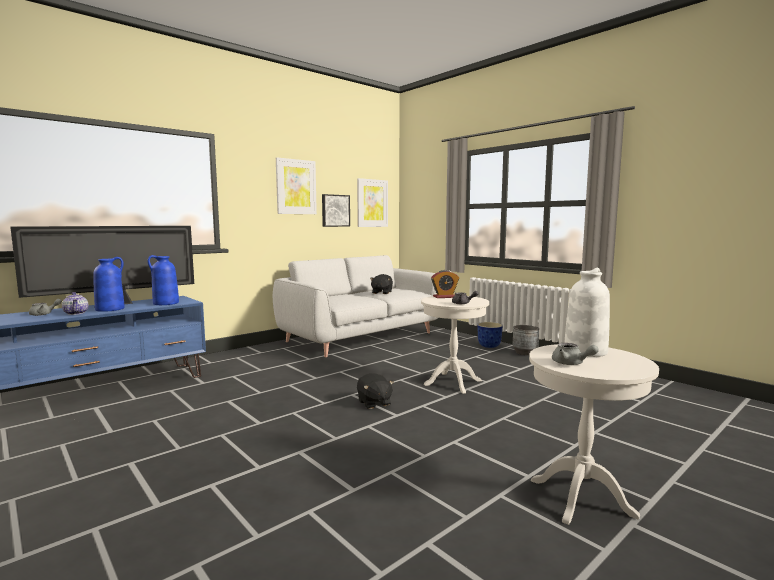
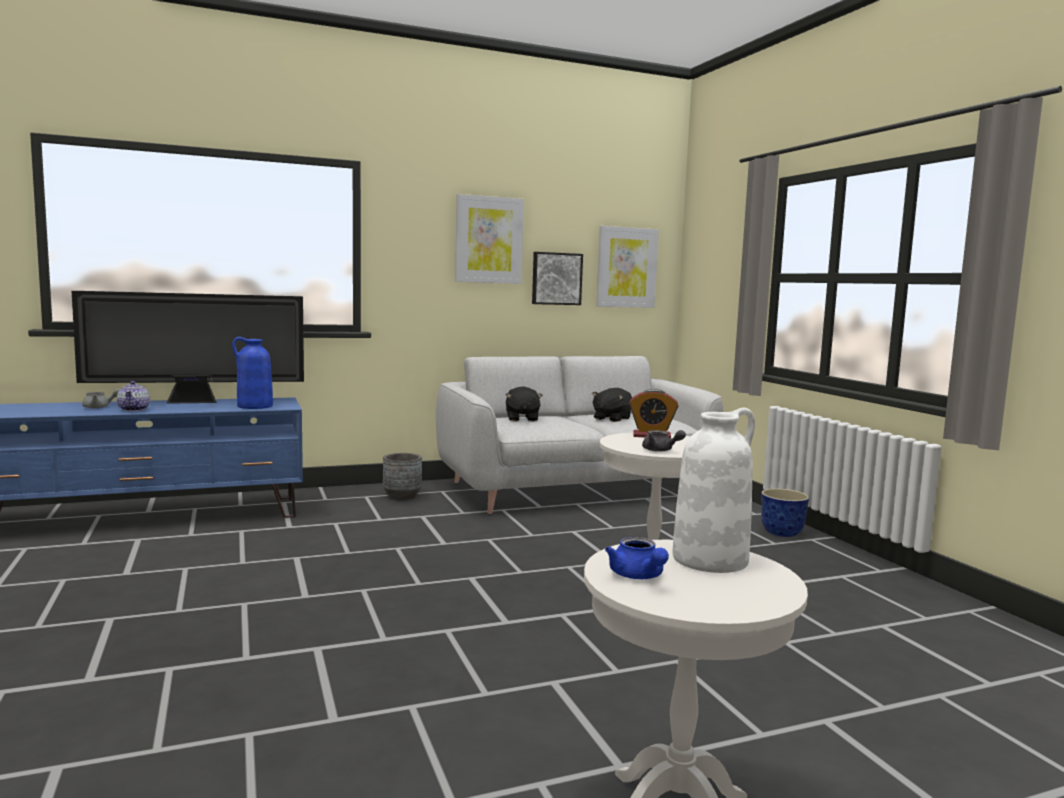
camera: 20 degrees right, 0 degrees up
(110, 309) = (179, 408): blue vase -> none
(374, 403) = (490, 596): black plush toy -> black plush toy (522, 419)
(524, 352) = (839, 554): grey planter -> grey planter (402, 496)
(571, 363) = (638, 576): grey teapot -> blue teapot

